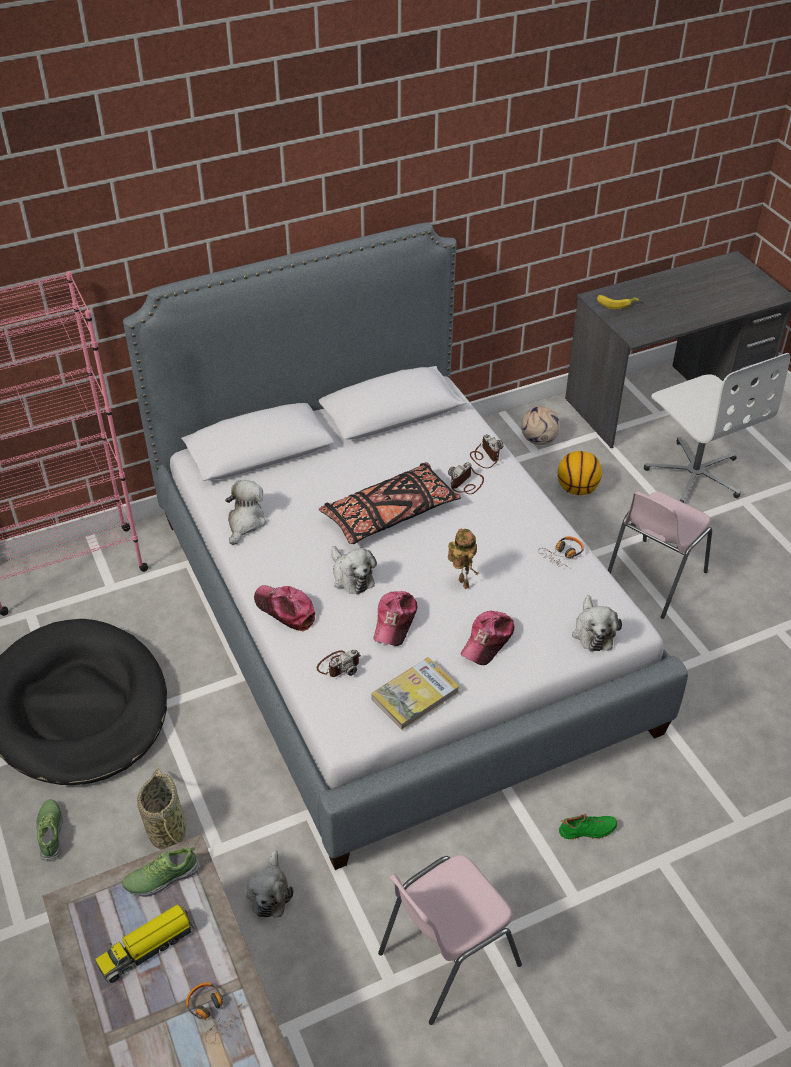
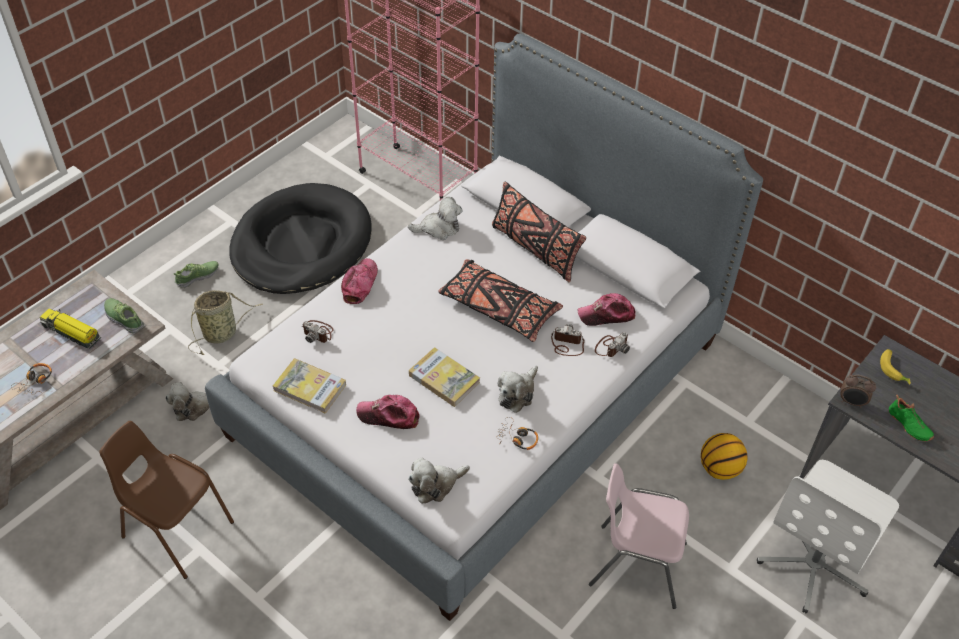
camera: 65 degrees right, 5 degrees up
(326, 463) = (535, 249): none -> black pillow
(351, 576) = (414, 309): plush toy -> plush toy (517, 393)
(395, 622) = (377, 350): cap -> cap (606, 315)
(446, 958) = (176, 529): pink chair -> brown chair
(461, 583) = (444, 379): toy robot -> book
(539, 440) = (768, 418): football -> none
(587, 831) = (323, 589): green shoe -> green shoe (908, 425)
(638, 336) = (852, 402): none -> alarm clock

